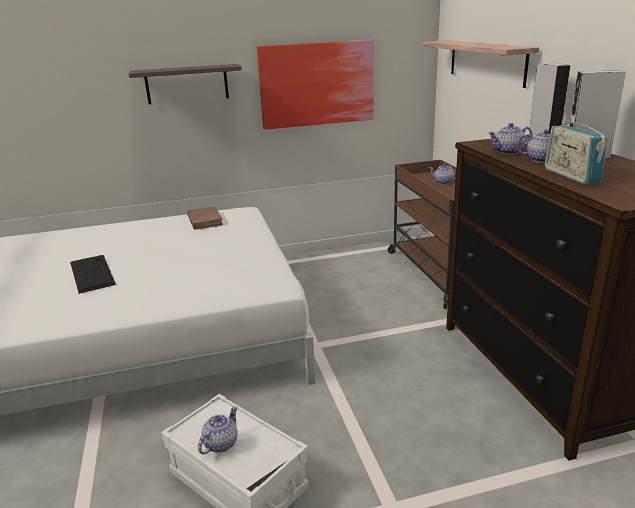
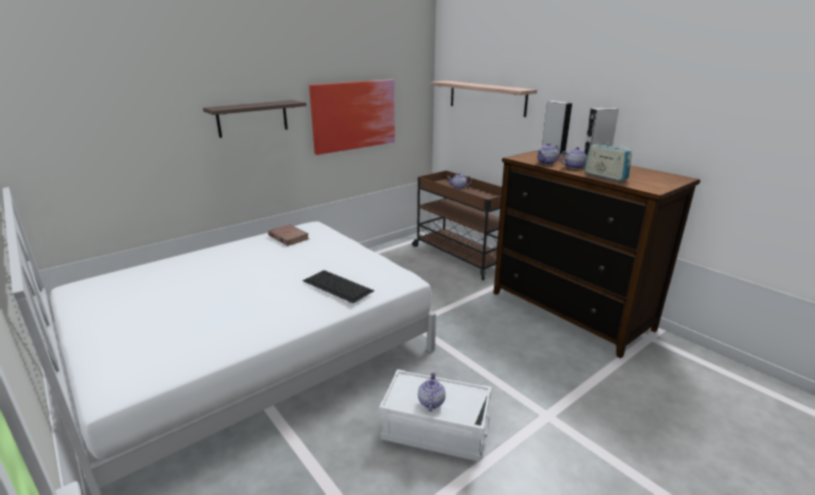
camera: 25 degrees left, 0 degrees up
(91, 273) = (233, 295): keyboard -> keyboard (336, 285)

